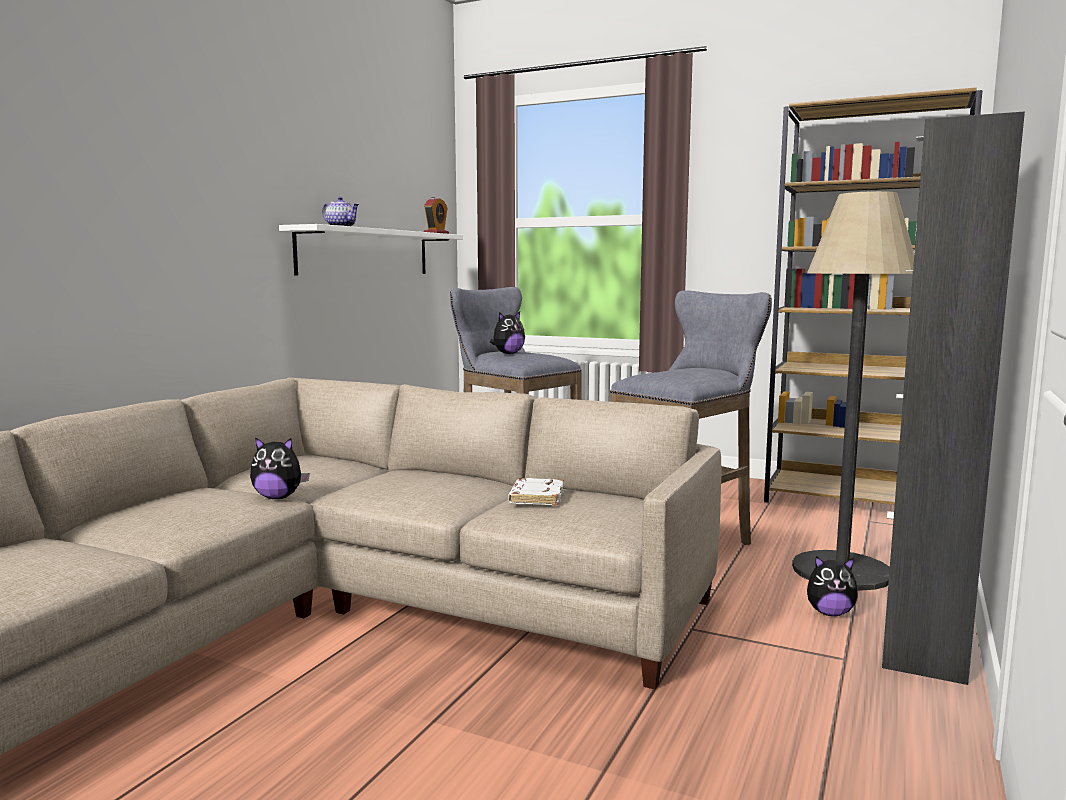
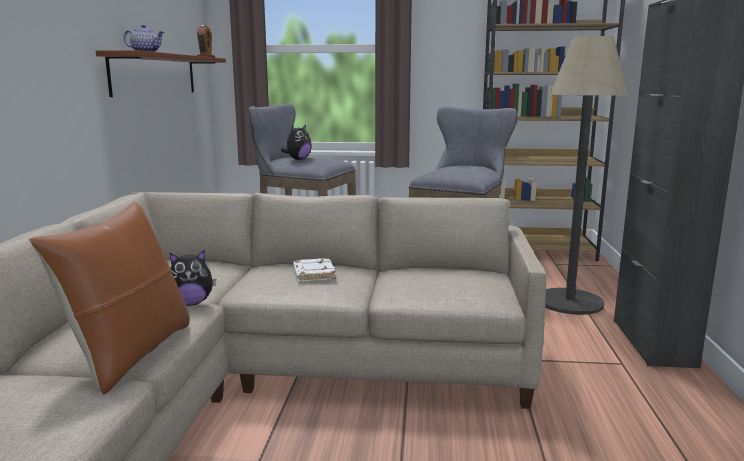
camera: 20 degrees left, 5 degrees up
(165, 535) = (130, 354): none -> brown pillow
(366, 252) = (155, 75): white shelf -> brown shelf
(535, 497) = (407, 277): white book -> white book (313, 274)
(829, 613) = (587, 333): plush toy -> none

